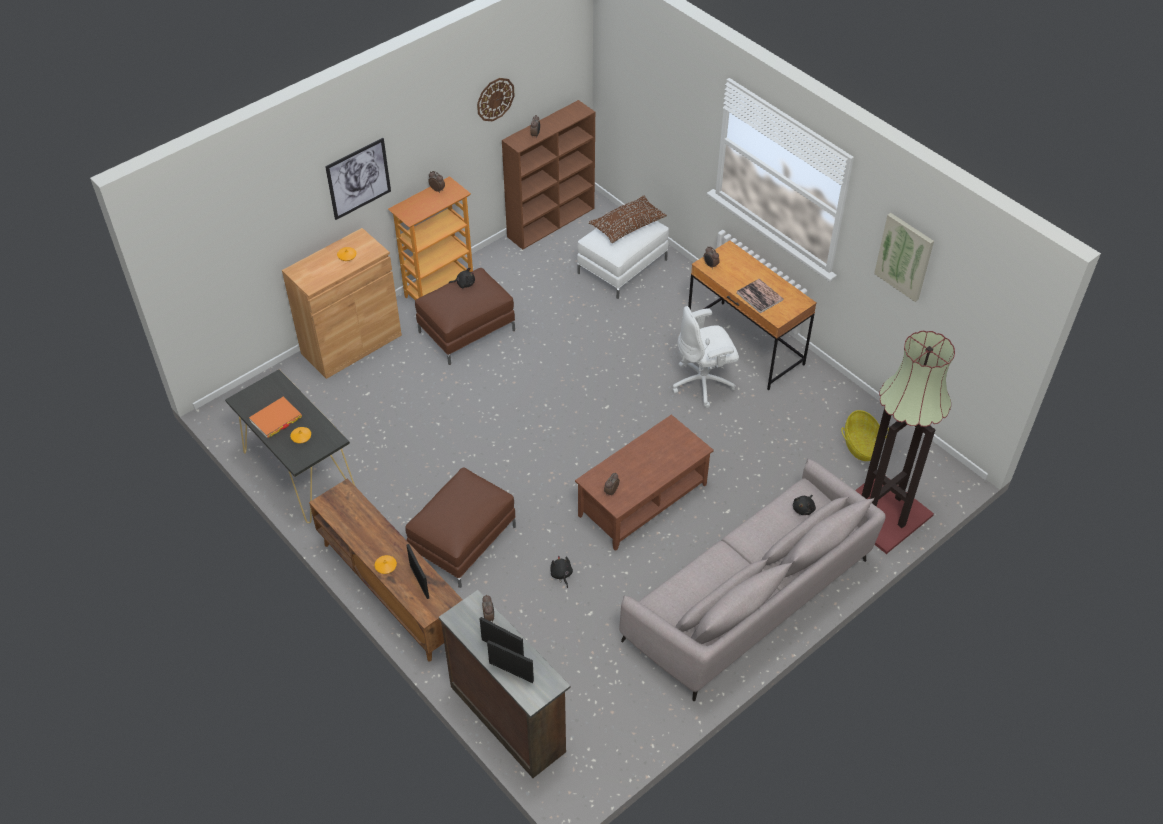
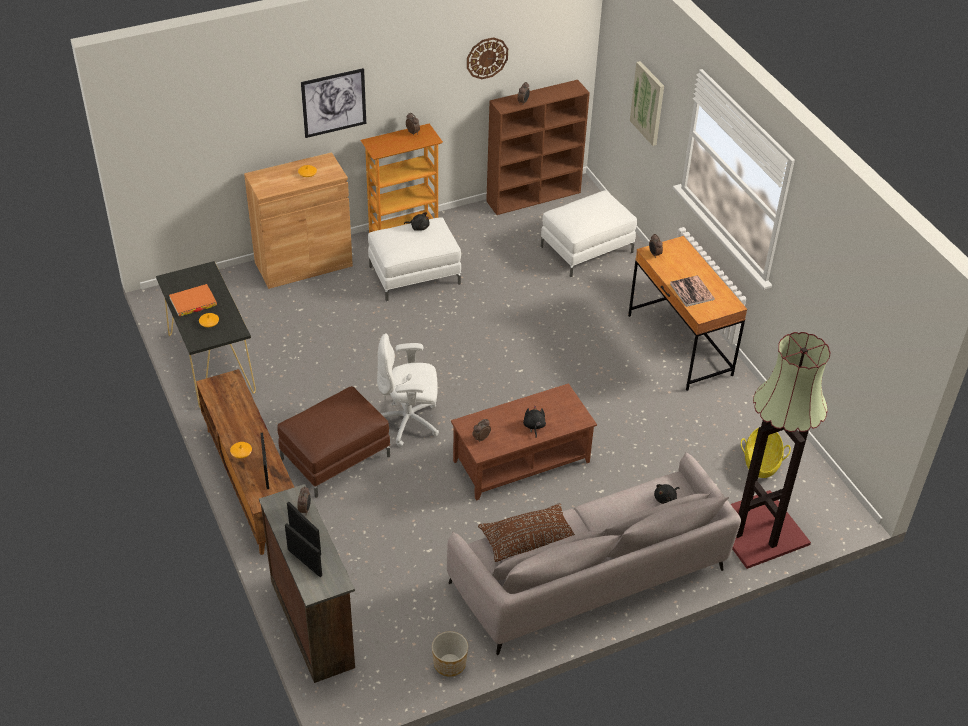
camera: 15 degrees right, 5 degrees down
(467, 331) = (414, 275): brown ottoman -> white ottoman
(561, 575) = (415, 509): black plush toy -> black plush toy (534, 426)
(627, 226) = (596, 208): brown pillow -> brown pillow (527, 539)
(653, 723) = (449, 664): none -> planter
(703, 383) = (624, 370): white office chair -> white office chair (409, 422)
(904, 256) = (828, 269): picture -> picture (648, 103)

